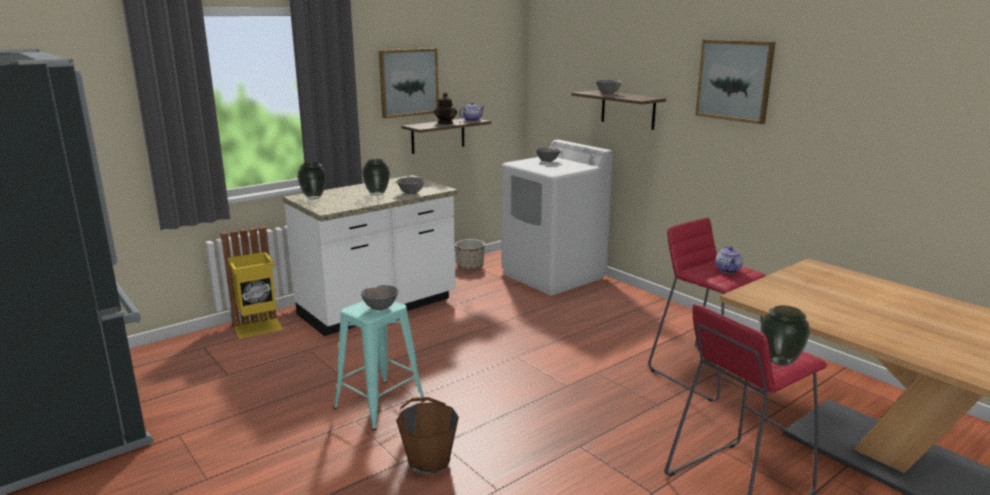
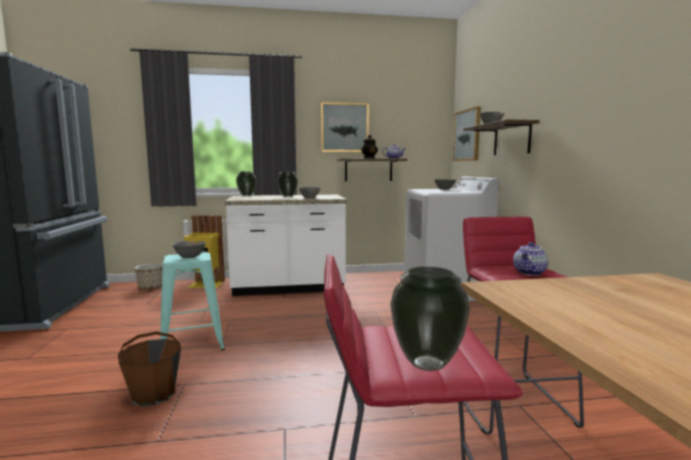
camera: 30 degrees right, 10 degrees down
(470, 267) = (386, 276): planter -> planter (151, 287)
(734, 80) = (598, 81): picture -> picture (467, 135)

